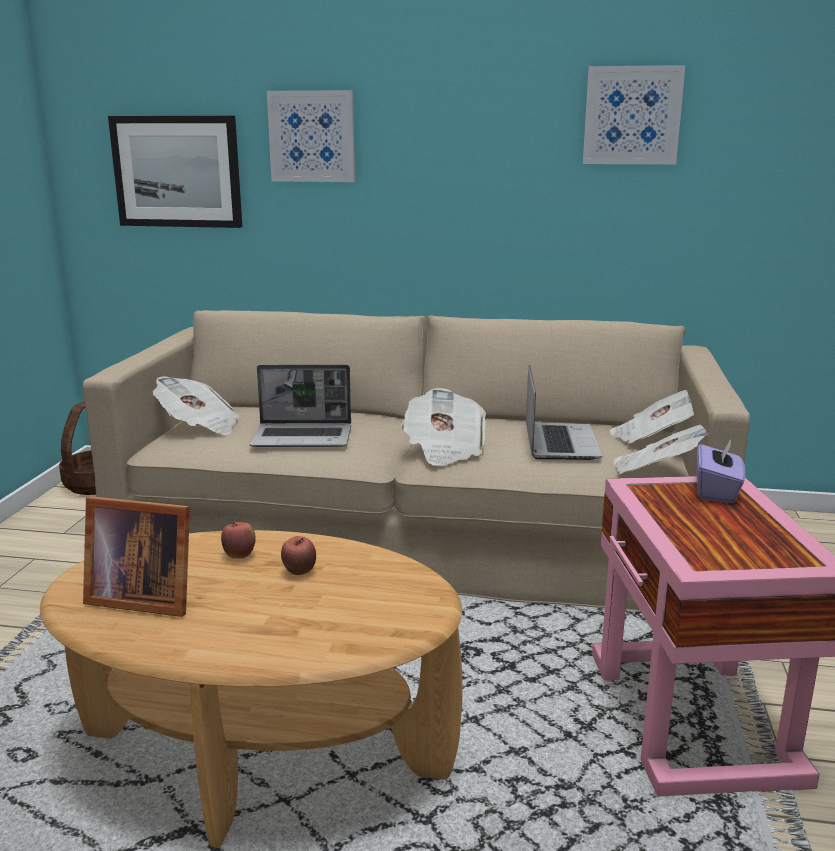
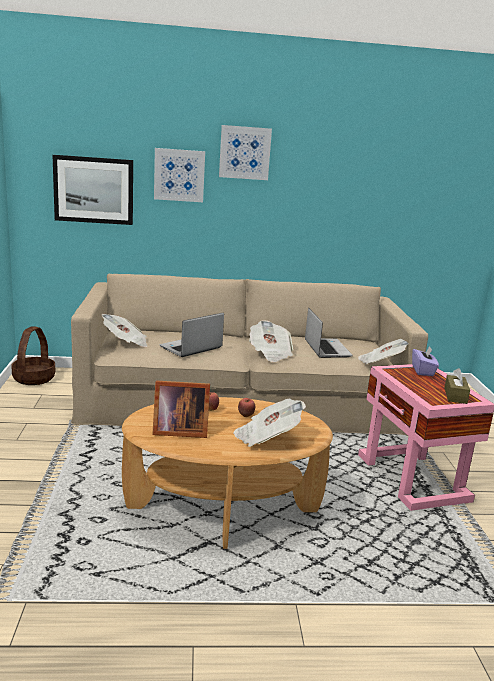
camera: 15 degrees left, 0 degrees up
(303, 437) = (190, 348): laptop -> laptop turned 150 degrees clockwise
(632, 116) = (355, 176): picture -> picture (244, 152)
(653, 438) = (370, 345): newspaper -> newspaper (267, 438)
(764, 550) = (455, 395): none -> brown tissue box

